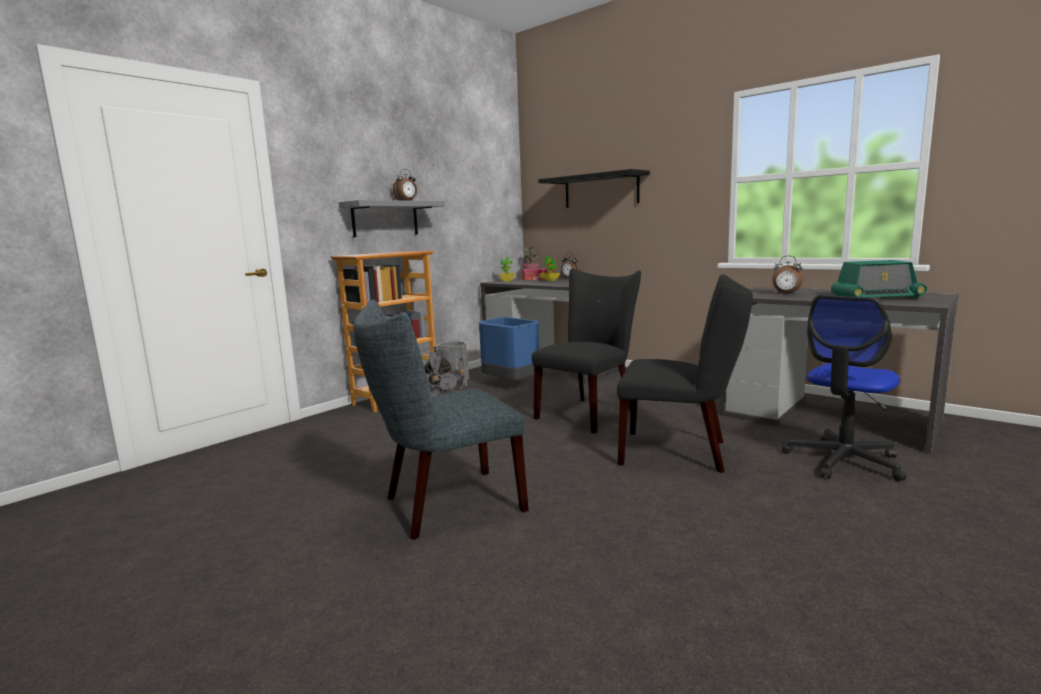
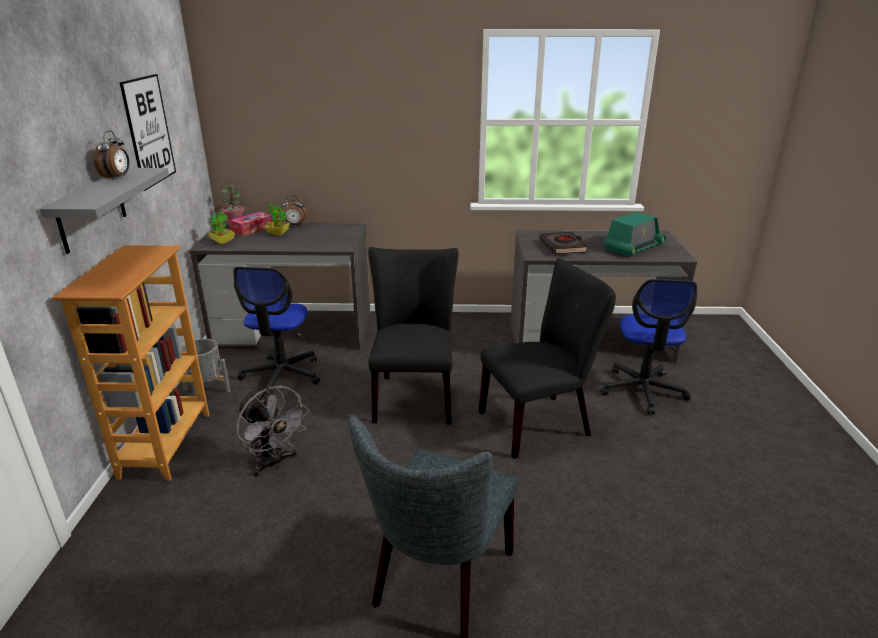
camera: 40 degrees left, 15 degrees up
(458, 188) = (149, 131): none -> picture
(510, 385) = (282, 375): blue trash can -> office chair
(601, 190) = (325, 120): black shelf -> none
(786, 294) = (563, 246): alarm clock -> black book

